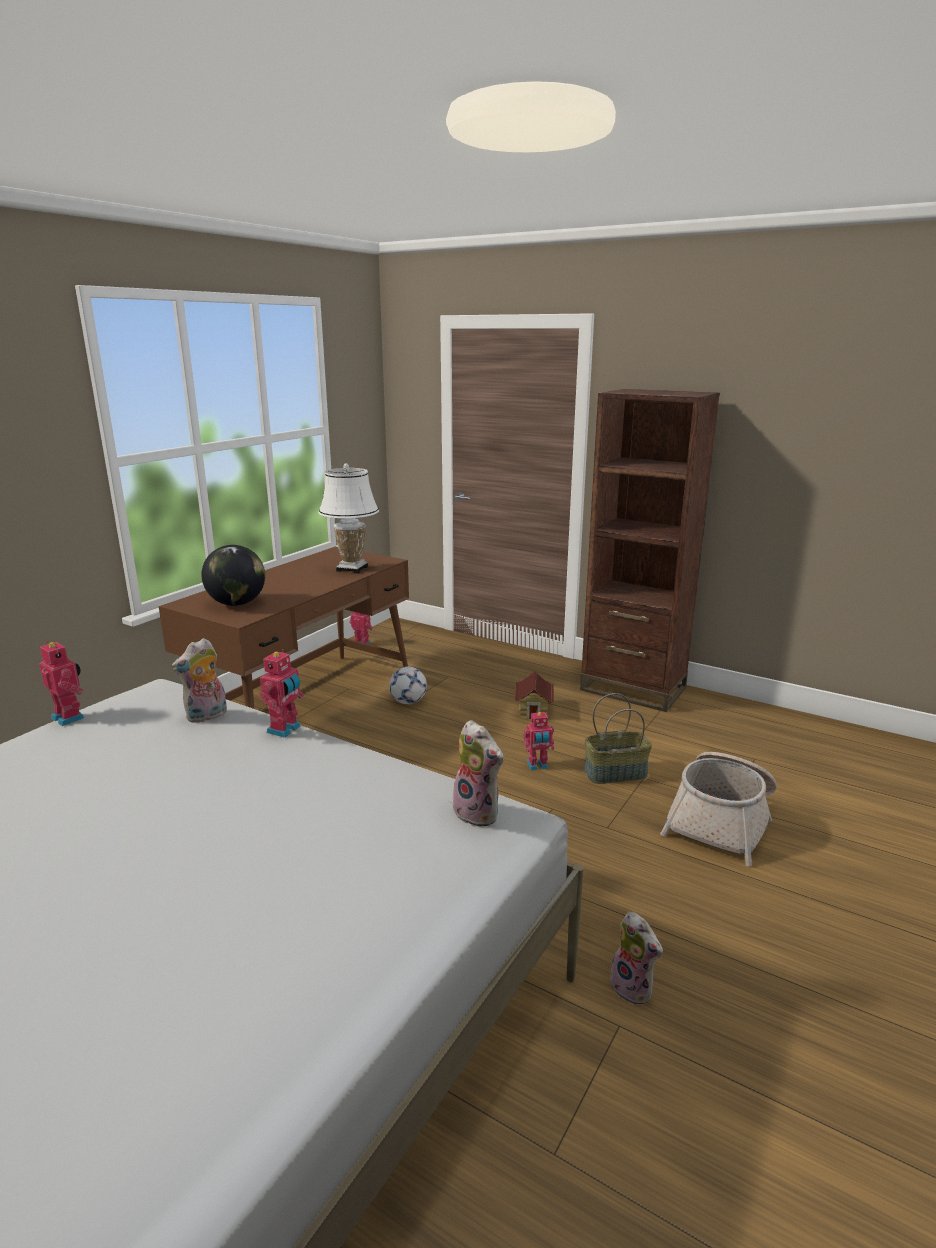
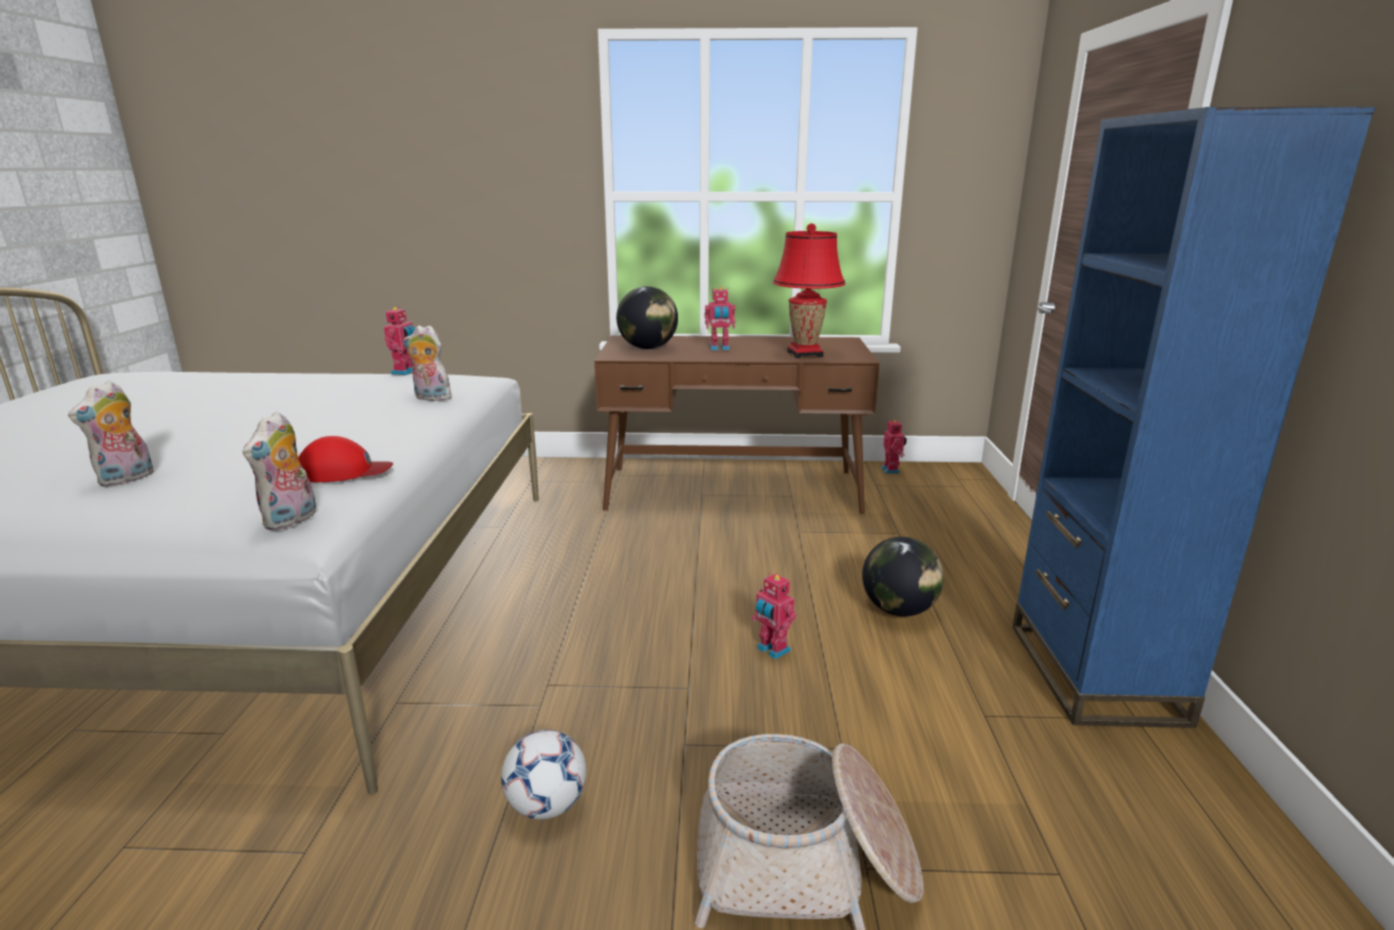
camera: 60 degrees right, 0 degrees up
(285, 730) = (421, 422): toy robot -> toy robot (719, 348)
(352, 569) = (804, 354): white table lamp -> red table lamp
(386, 778) = (344, 471): none -> red cap
(408, 702) = (808, 531): football -> football (547, 805)
(533, 712) = (898, 610): toy house -> globe
(615, 772) = (826, 717): basket -> none
(633, 689) = (1094, 673): brown bookcase -> blue bookcase
(634, 988) = (371, 850): plush toy -> plush toy (127, 479)

